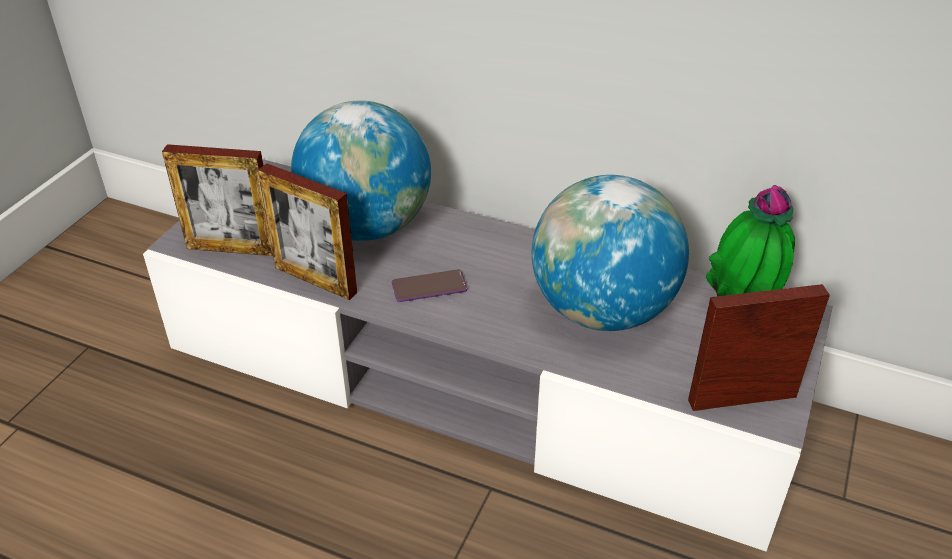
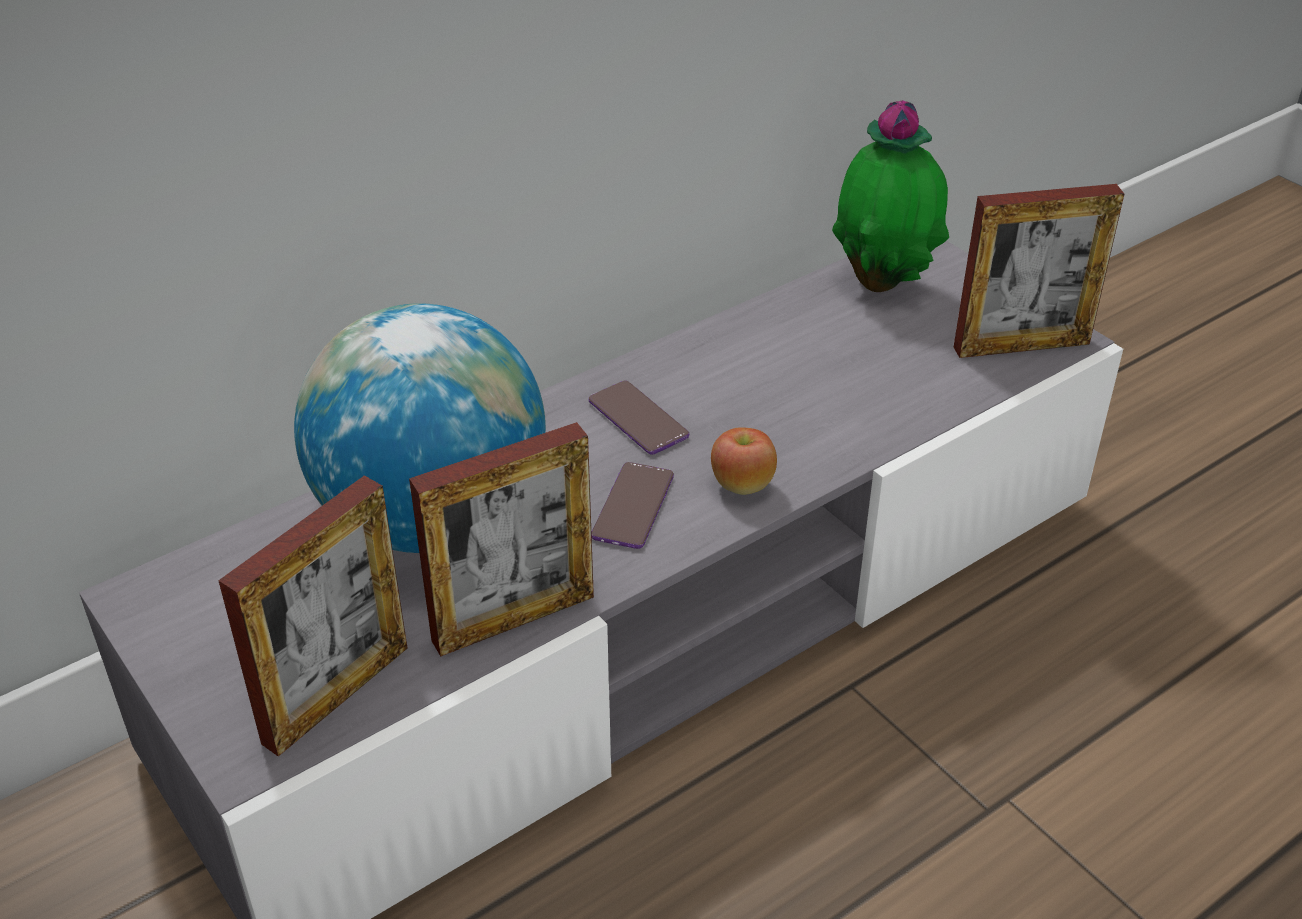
camera: 60 degrees left, 0 degrees up
(481, 320) = (742, 485): none -> apple
(504, 261) = (638, 419): none -> phone
(602, 311) = (804, 379): globe -> none
(742, 398) = (1021, 345): picture frame -> picture frame turned 120 degrees counterclockwise

